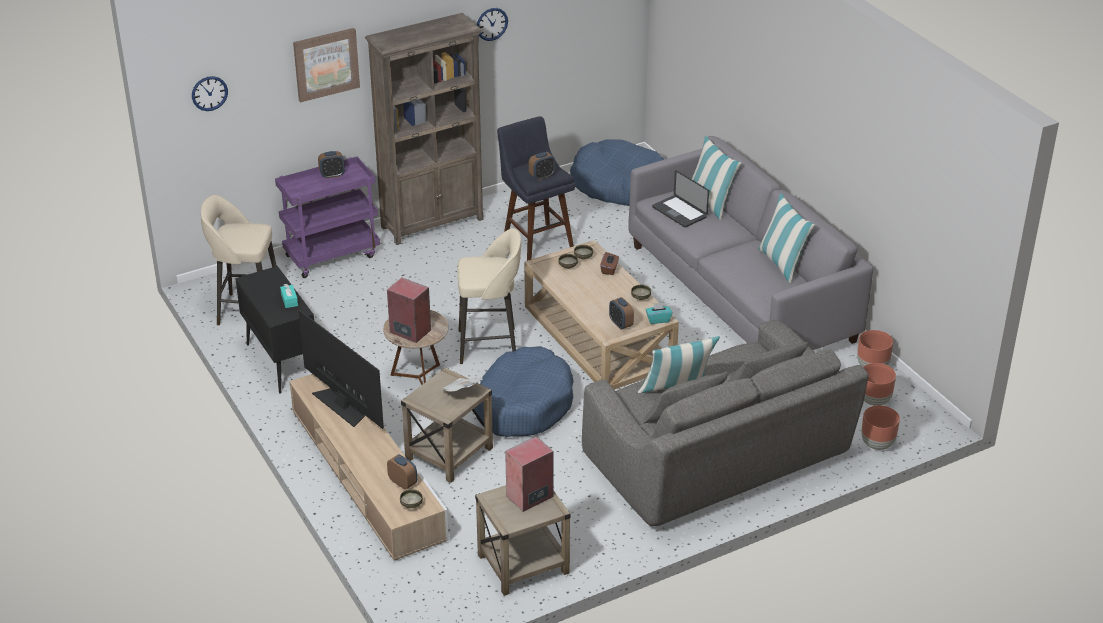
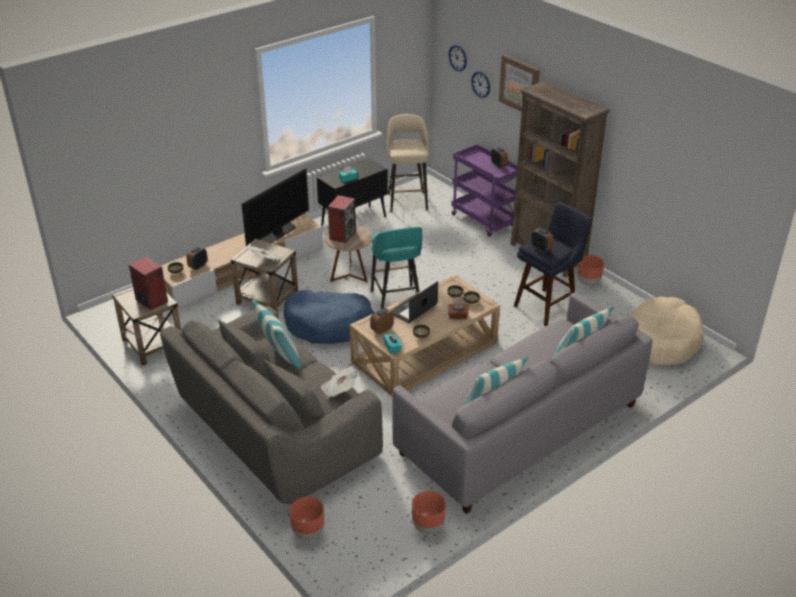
camera: 80 degrees right, 0 degrees up
(490, 346) = (396, 301): beige stool -> turquoise stool
(492, 24) = (630, 135): wall clock -> wall clock (480, 84)
(619, 185) = (661, 341): blue dog bed -> beige dog bed
(679, 212) = (550, 340): laptop -> laptop (413, 309)
(745, 351) = (339, 390): none -> newspaper
(874, 401) = (374, 529): brown planter -> brown planter (588, 282)

